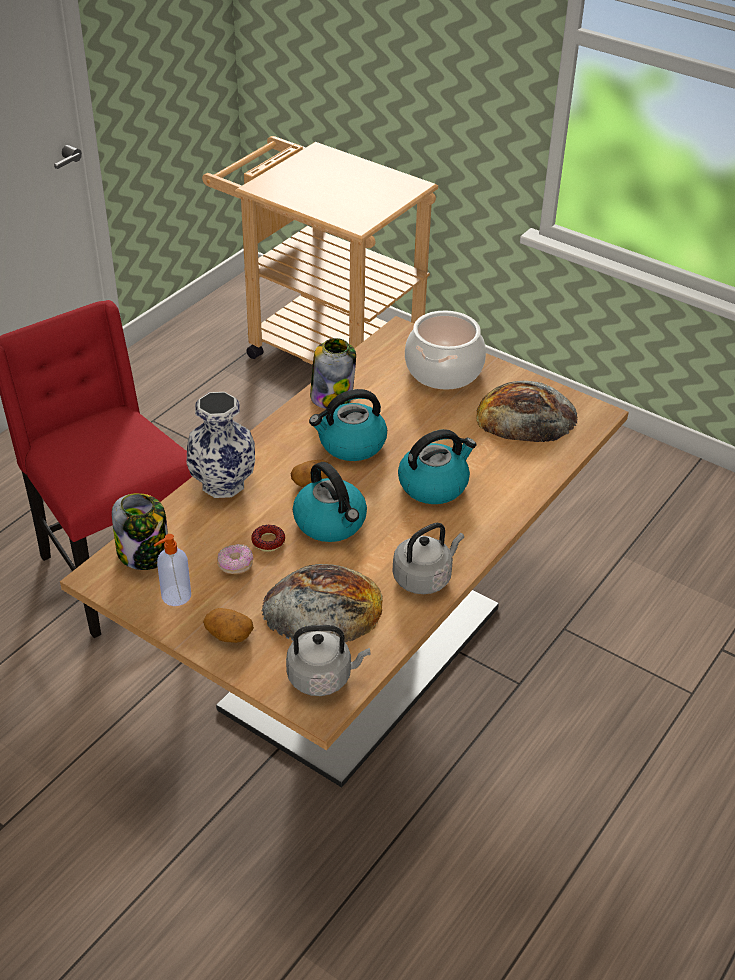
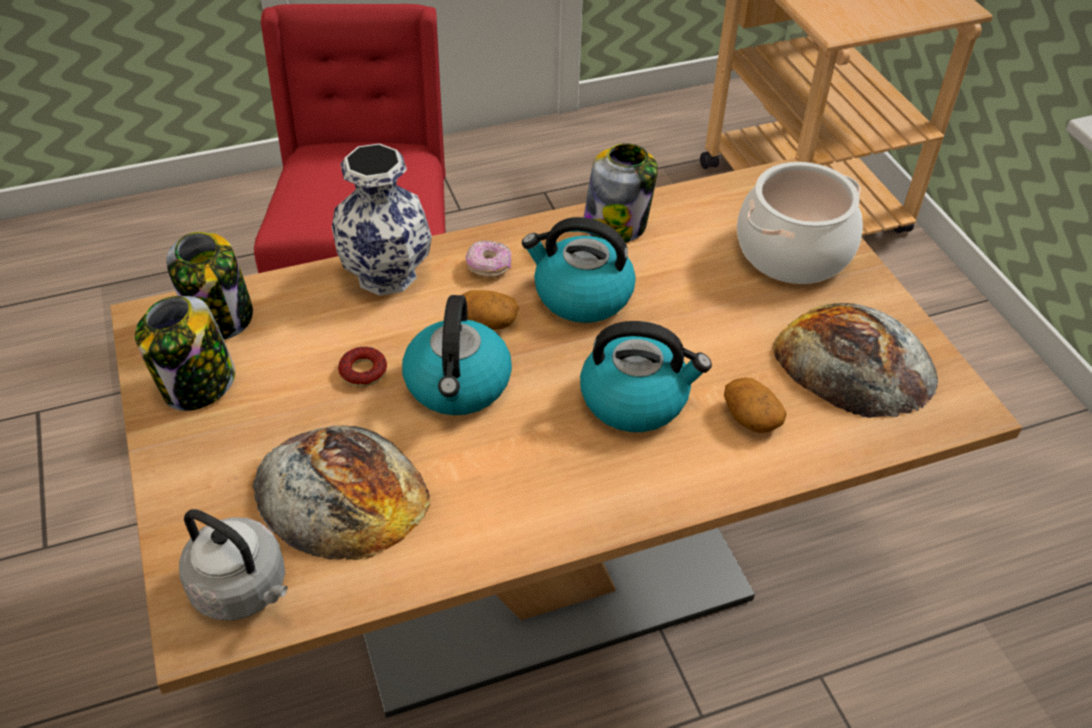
camera: 35 degrees right, 5 degrees up
(175, 596) = (197, 385): soap dispenser -> jar
(228, 634) = (201, 466): potato -> potato (750, 417)
(235, 565) = (298, 382): donut -> donut (489, 267)
(424, 577) = (501, 522): grey kettle -> none

